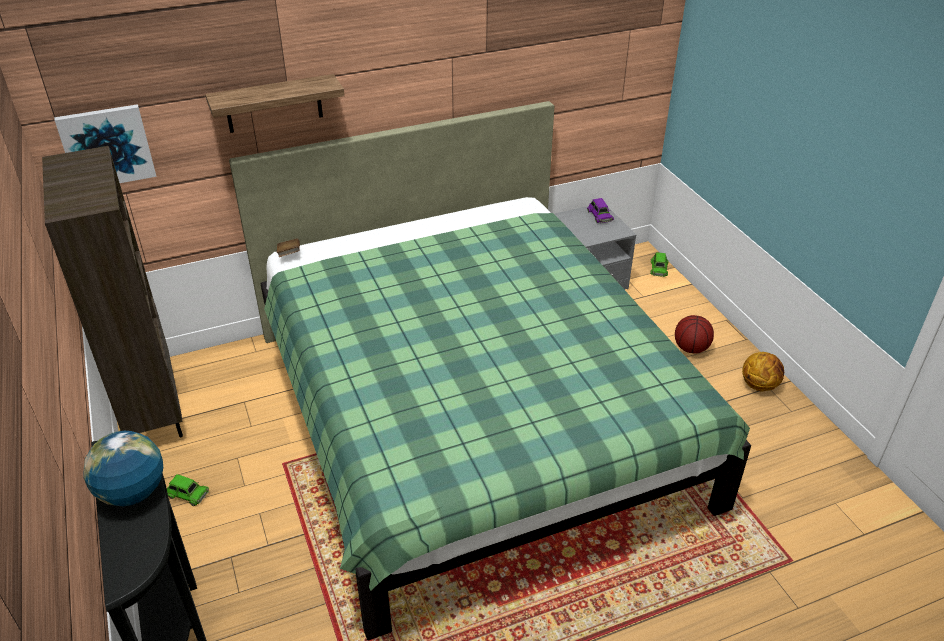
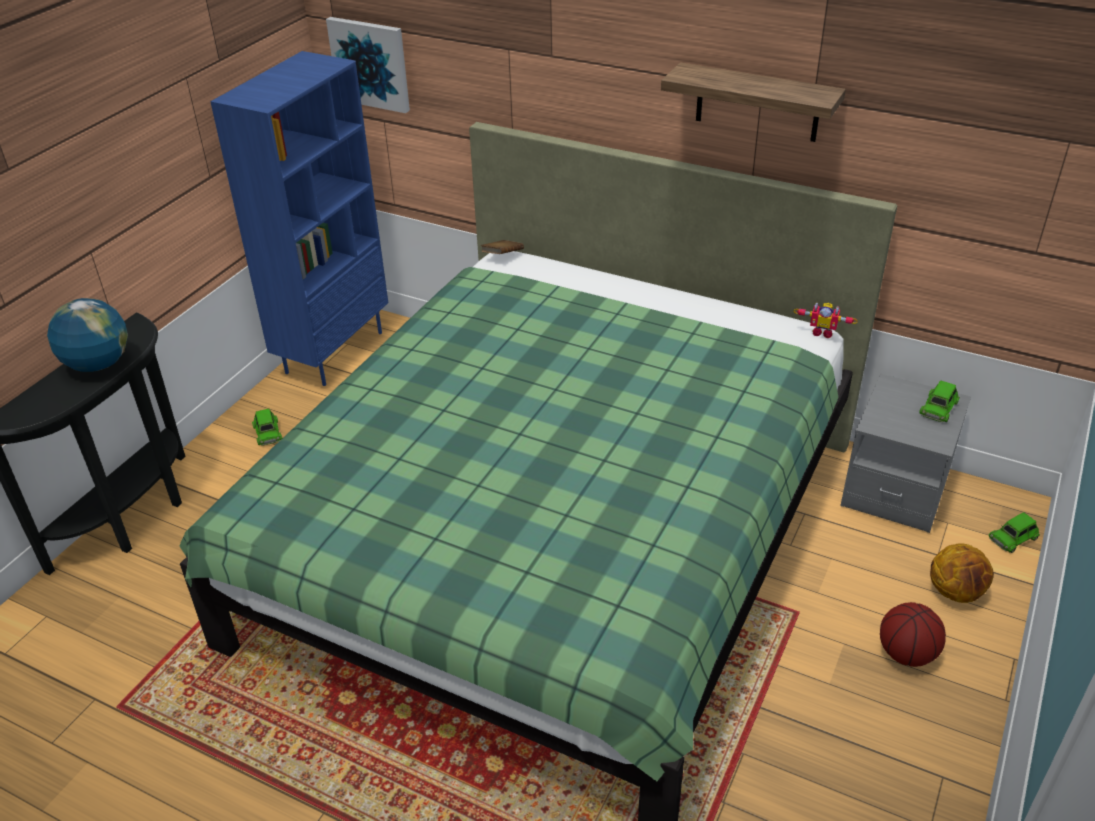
camera: 50 degrees right, 0 degrees up
(152, 411) = (334, 351): brown bookcase -> blue bookcase
(274, 104) = (532, 76): shelf -> shelf (757, 103)
(531, 200) = (822, 332): none -> toy robot
(599, 215) = (938, 407): purple toy car -> green toy car
(759, 385) = (934, 764): basketball -> basketball (956, 592)

